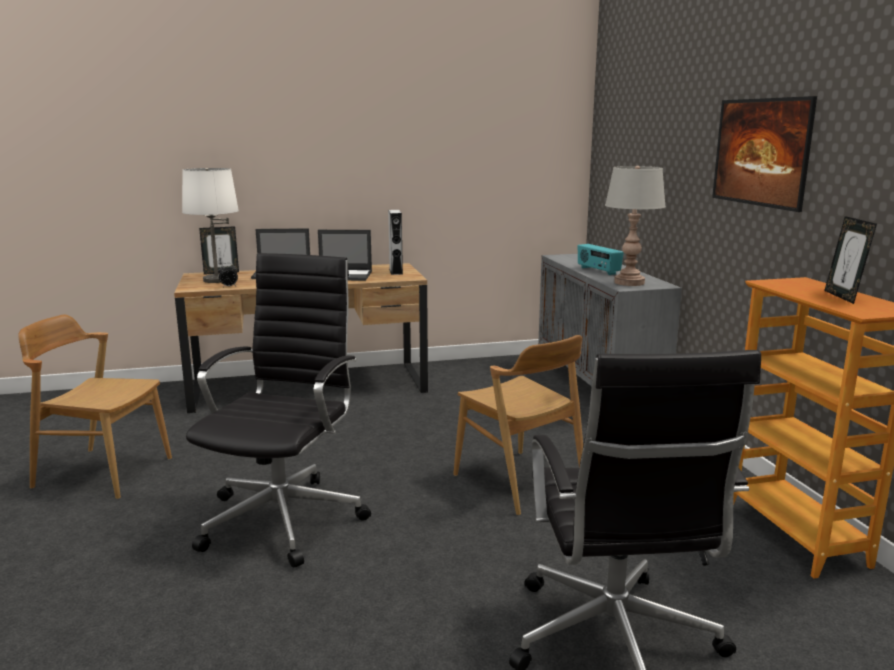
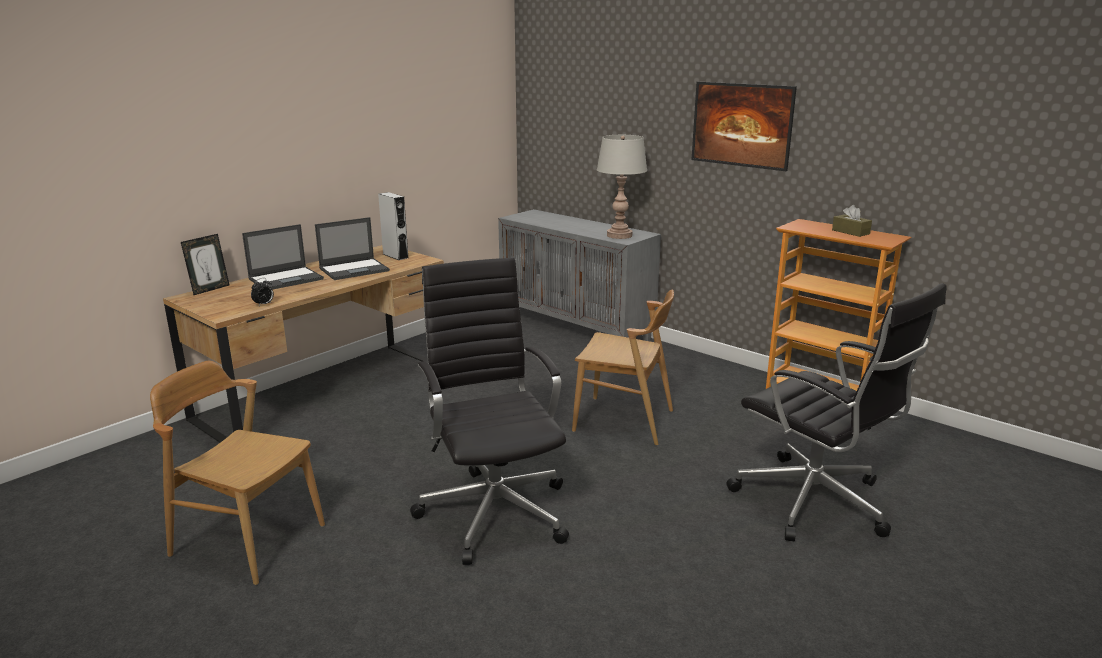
camera: 35 degrees left, 5 degrees up
(103, 472) = (248, 540): brown chair -> brown chair turned 45 degrees clockwise
(216, 280) = (228, 299): white table lamp -> none
(598, 271) = (575, 228): radio -> none
(843, 297) = (850, 232): picture frame -> brown tissue box

